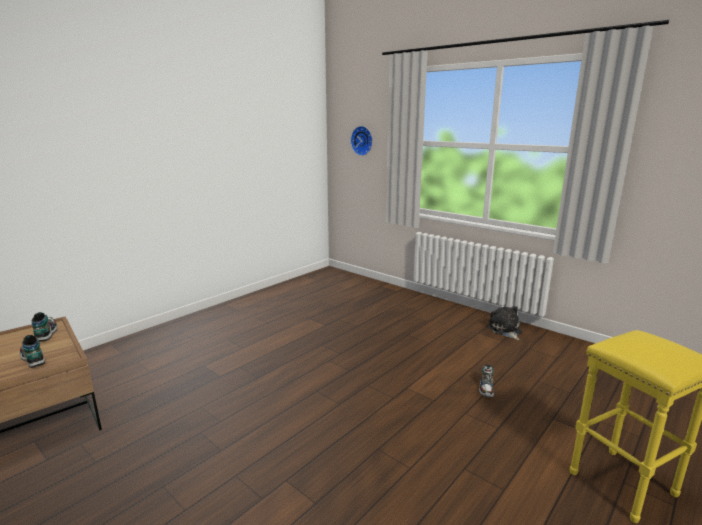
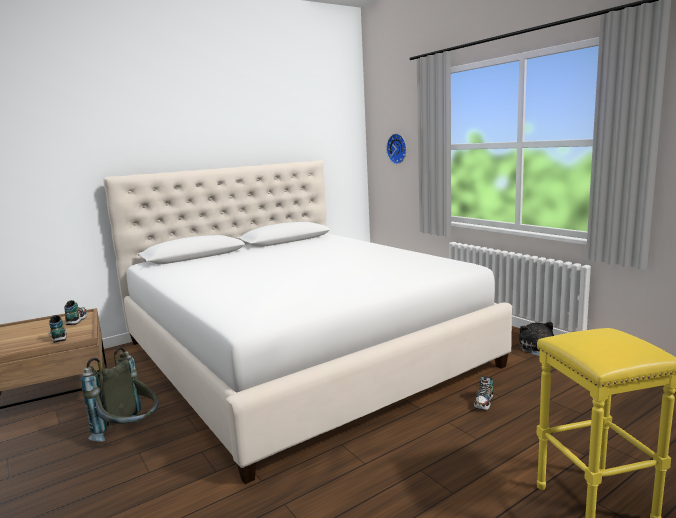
camera: 15 degrees right, 5 degrees down
(144, 465) = (131, 435): none -> grey backpack
(292, 348) = (299, 353): none -> white bed

